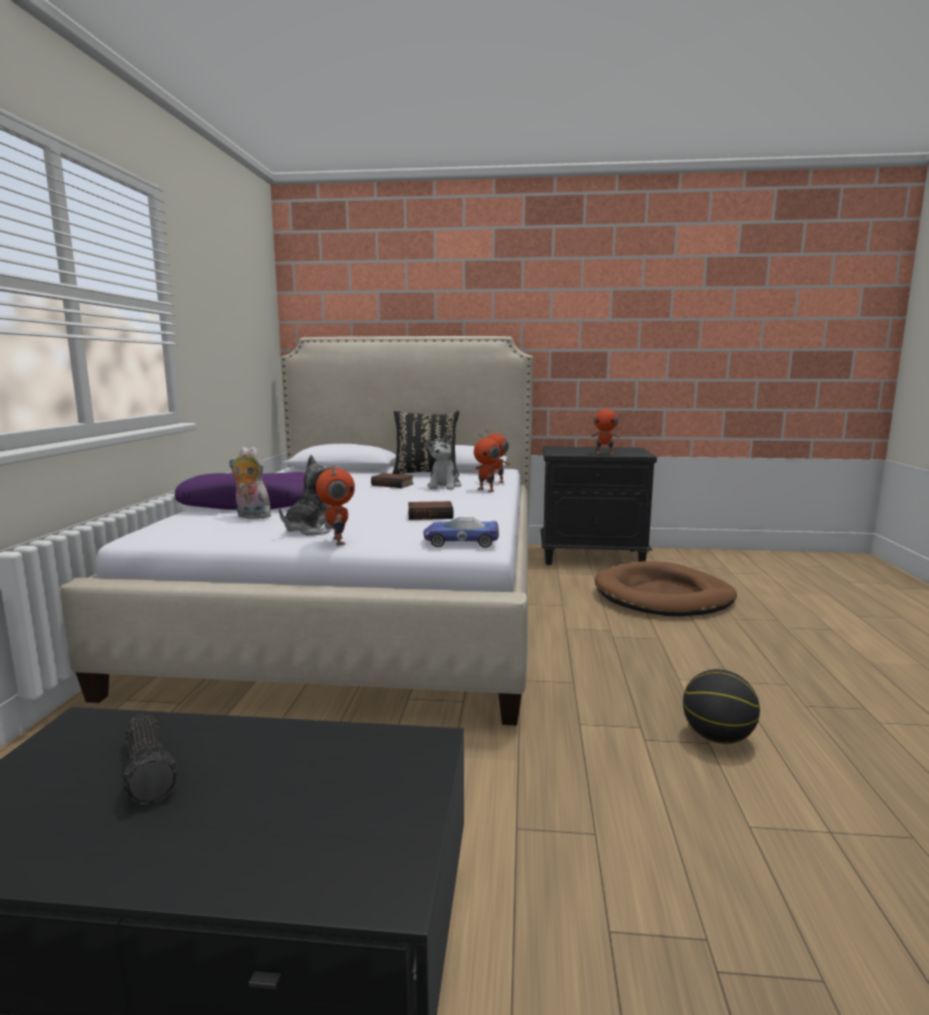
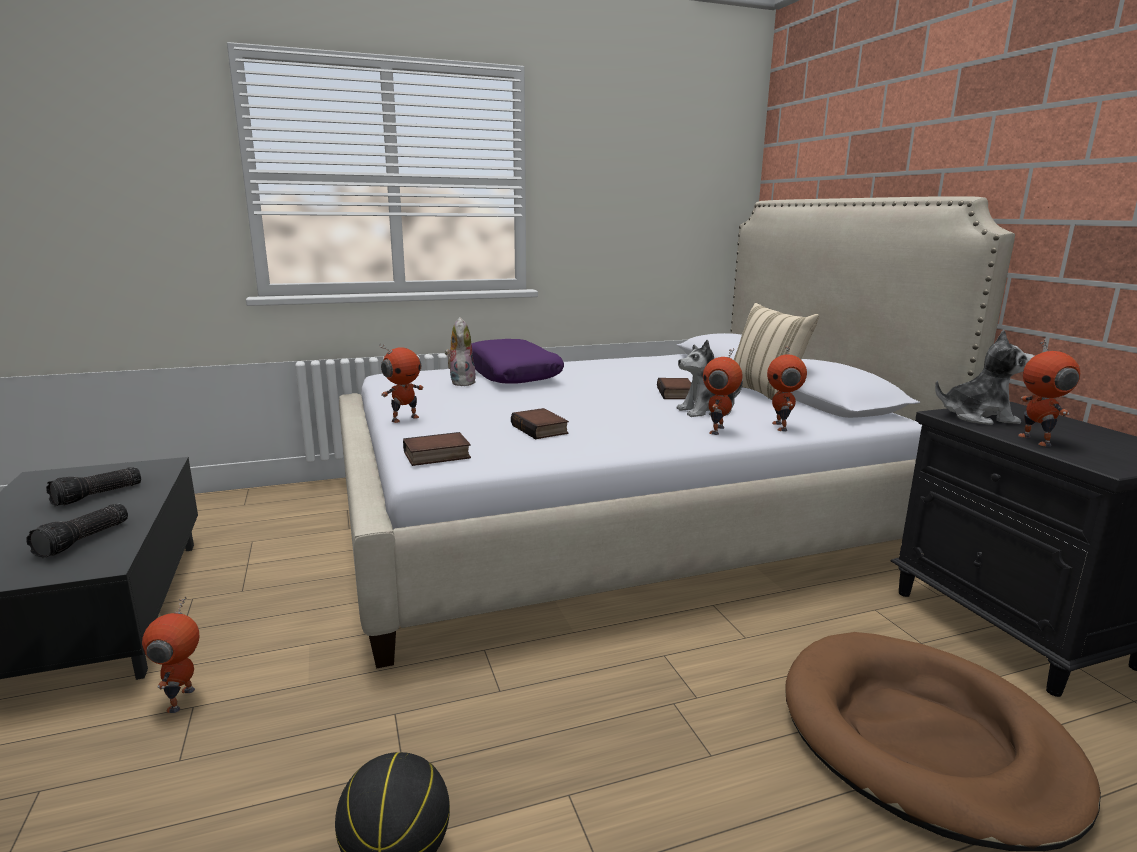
camera: 65 degrees right, 5 degrees up
(311, 530) = (438, 405): plush toy -> plush toy (978, 417)
(333, 763) = (84, 540): none -> flashlight
(426, 474) = (765, 394): black pillow -> beige pillow
(460, 541) = (436, 456): toy car -> book
(502, 835) = (183, 700): none -> toy robot

